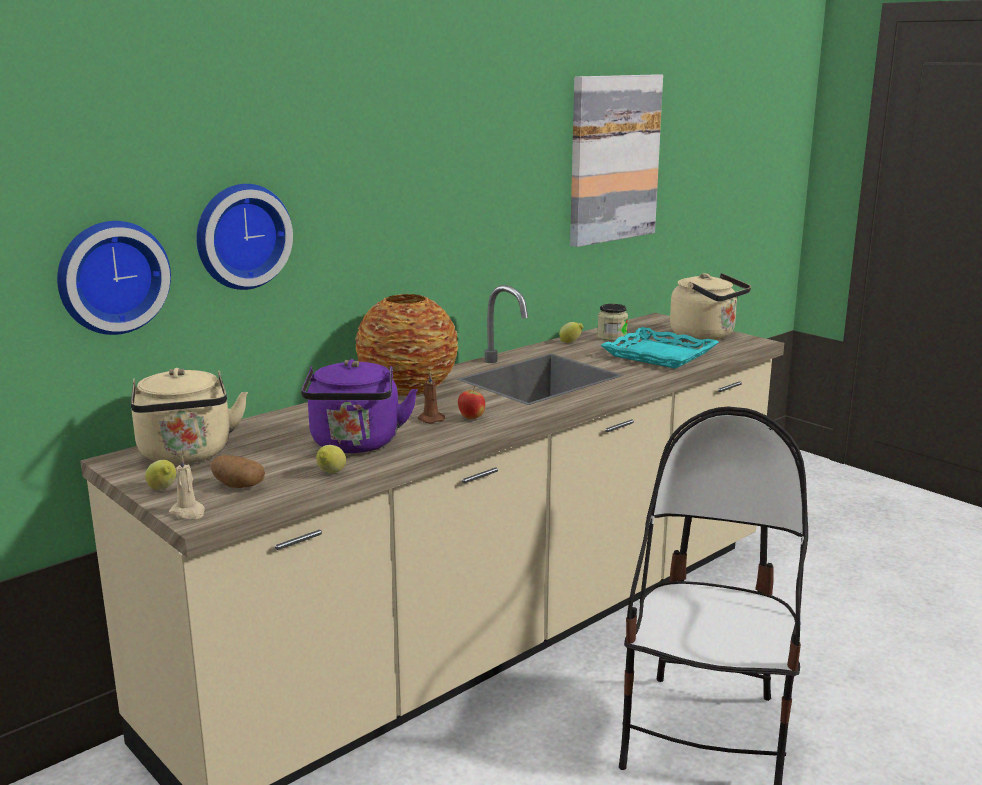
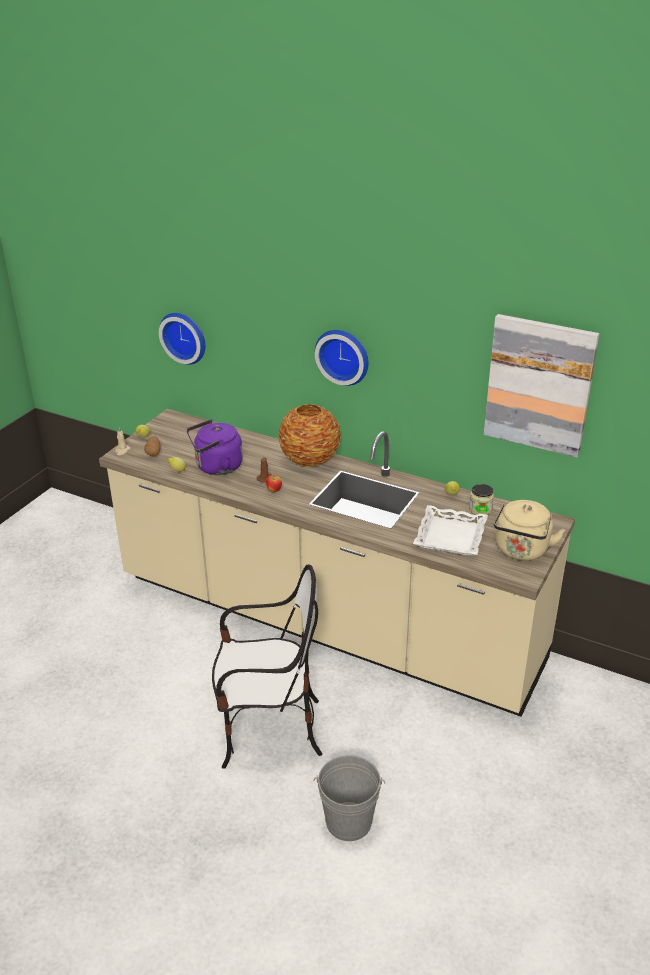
camera: 70 degrees right, 15 degrees up
(187, 455) = (182, 429): beige kettle -> none
(241, 236) = (244, 339): wall clock -> wall clock (343, 355)
(660, 354) = (451, 536): turquoise tray -> white tray
(894, 701) = (348, 821): none -> grey bucket

